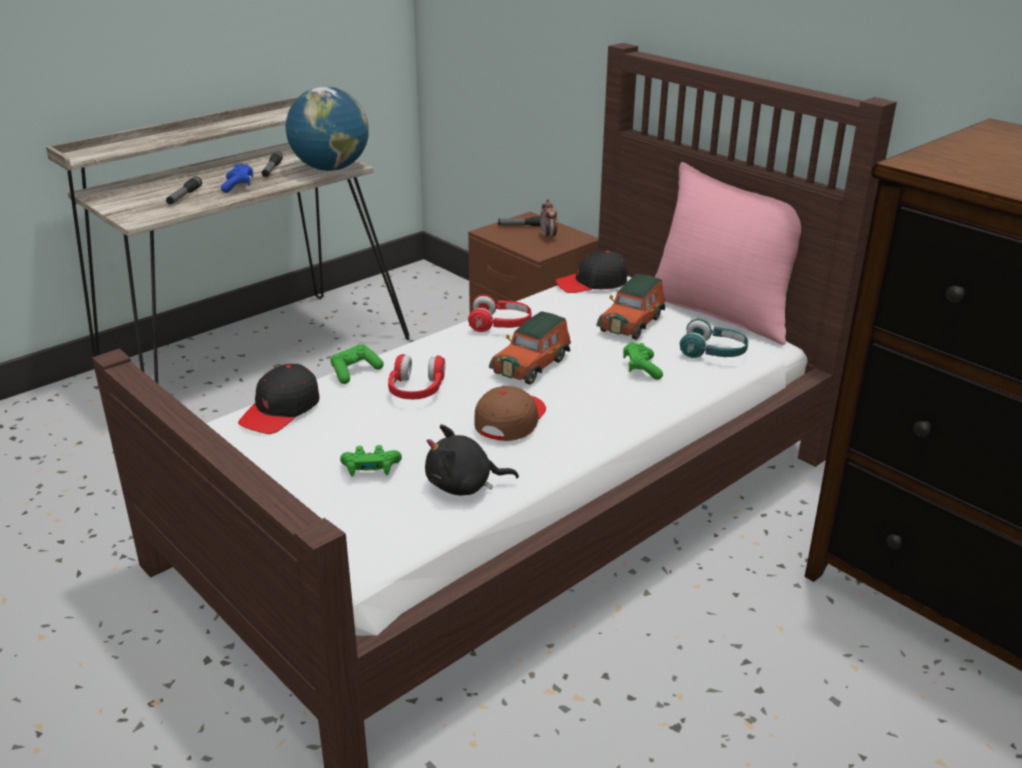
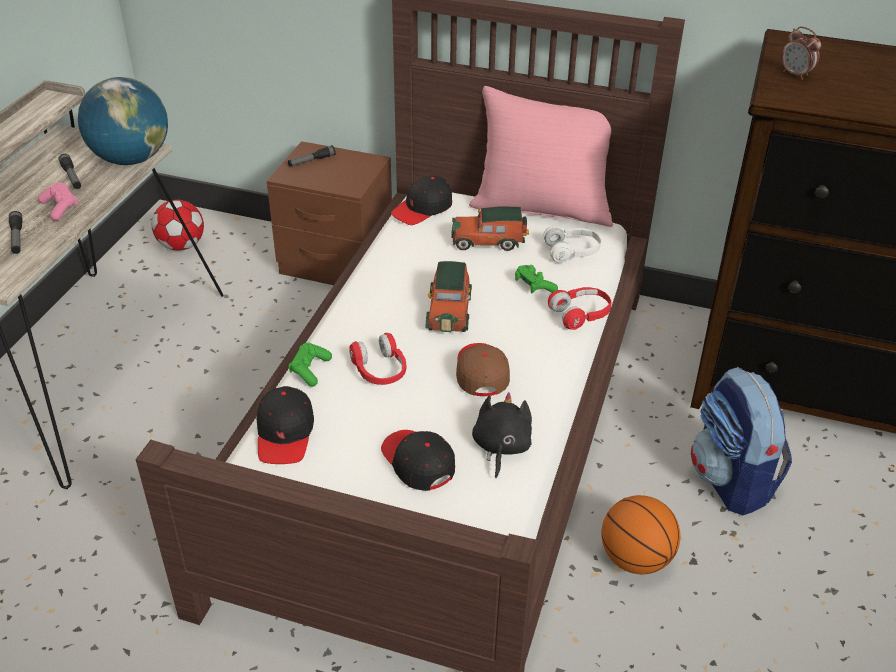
camera: 30 degrees left, 10 degrees up
(238, 186) = (60, 208): blue game controller -> pink game controller
(370, 470) = (417, 462): green game controller -> black cap
(409, 295) = (181, 245): none -> football
(464, 486) = (501, 447): black plush toy -> black plush toy turned 135 degrees clockwise
(500, 325) = (387, 278): red headphones -> red headphones (580, 314)
(548, 237) = (344, 168): alarm clock -> alarm clock (796, 74)
(609, 696) = (635, 558): none -> basketball
(632, 323) = (489, 241): toy car -> toy car turned 90 degrees clockwise
(713, 352) = (572, 252): turquoise headphones -> white headphones
(794, 666) = (731, 480): none -> backpack

